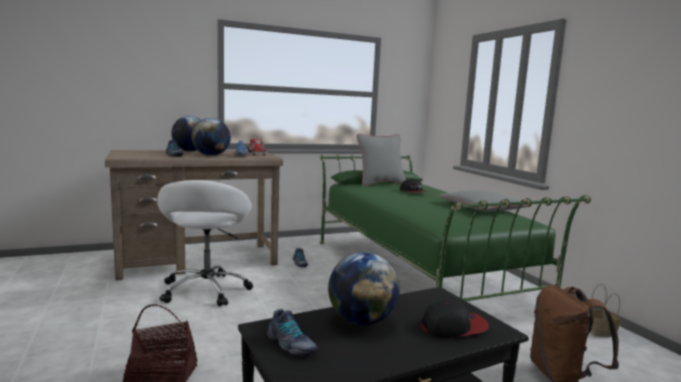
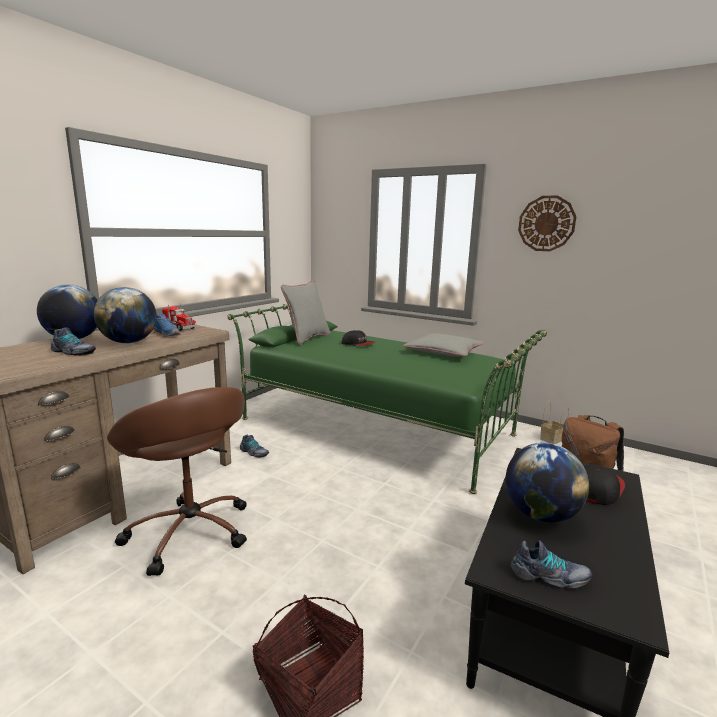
camera: 35 degrees left, 5 degrees up
(205, 291) = (190, 534): white office chair -> brown office chair
(620, 78) = (546, 223): none -> wall clock

